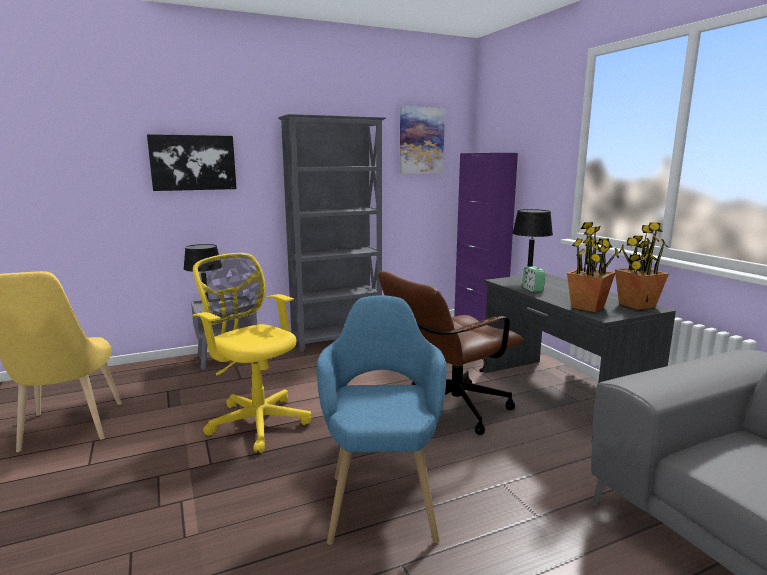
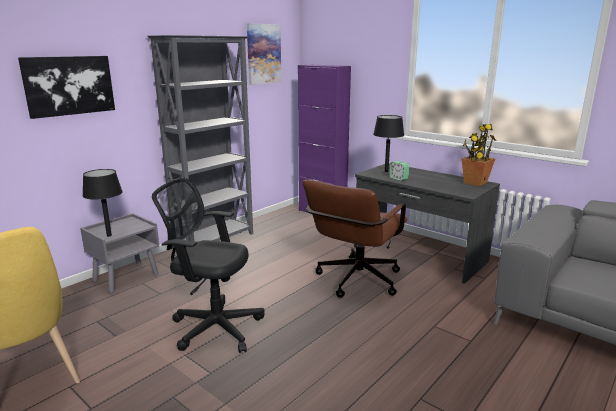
camera: 25 degrees left, 5 degrees up
(256, 420) = (213, 327): yellow office chair -> black office chair
(382, 496) = (366, 357): blue armchair -> none
(587, 307) = (449, 188): potted plant -> none

